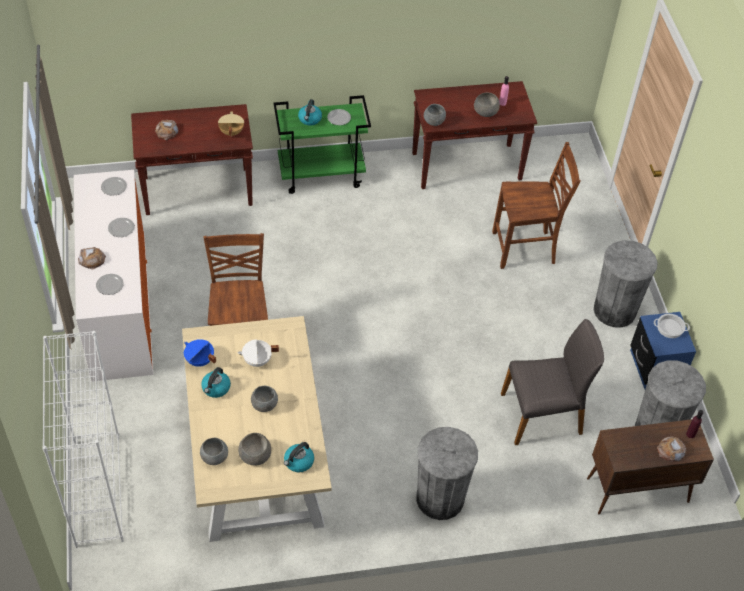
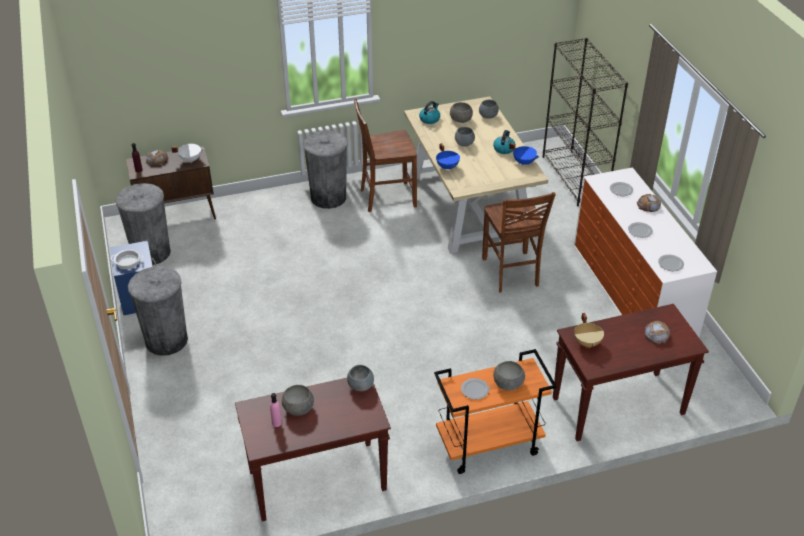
camera: 175 degrees right, 10 degrees down
(97, 490) = (575, 178): white bookcase -> black bookcase
(257, 361) = (479, 166): white cooking pot -> white cooking pot (190, 159)
(297, 365) = (447, 167): none -> blue cooking pot
(310, 119) = (508, 383): kettle -> grey bowl
(322, 174) = (488, 446): green cart -> orange cart
(525, 249) = (251, 389): brown chair -> brown chair (386, 197)
(542, 414) = (246, 253): grey chair -> none

